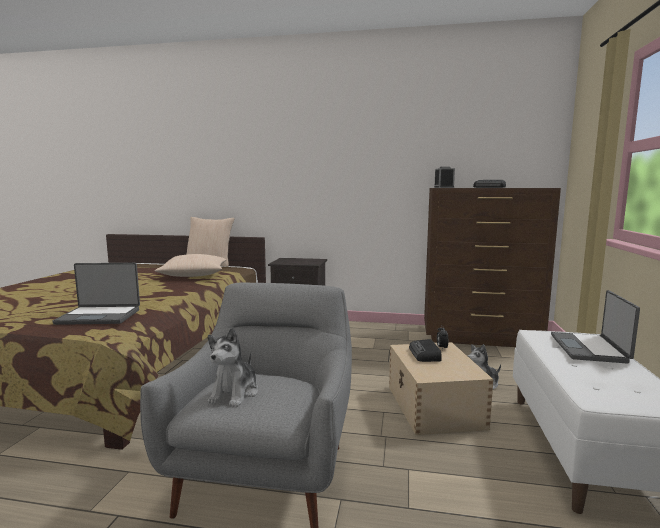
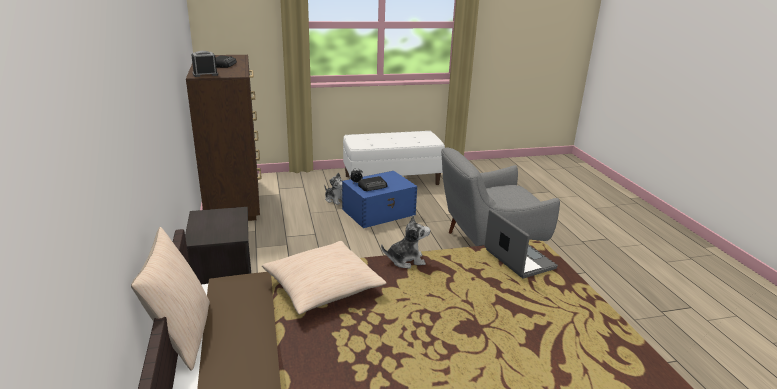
camera: 115 degrees left, 15 degrees up
(235, 393) = (516, 199): plush toy -> plush toy (406, 260)
(434, 407) = (379, 212): beige storage box -> blue storage box
(590, 349) = (373, 138): laptop -> none

